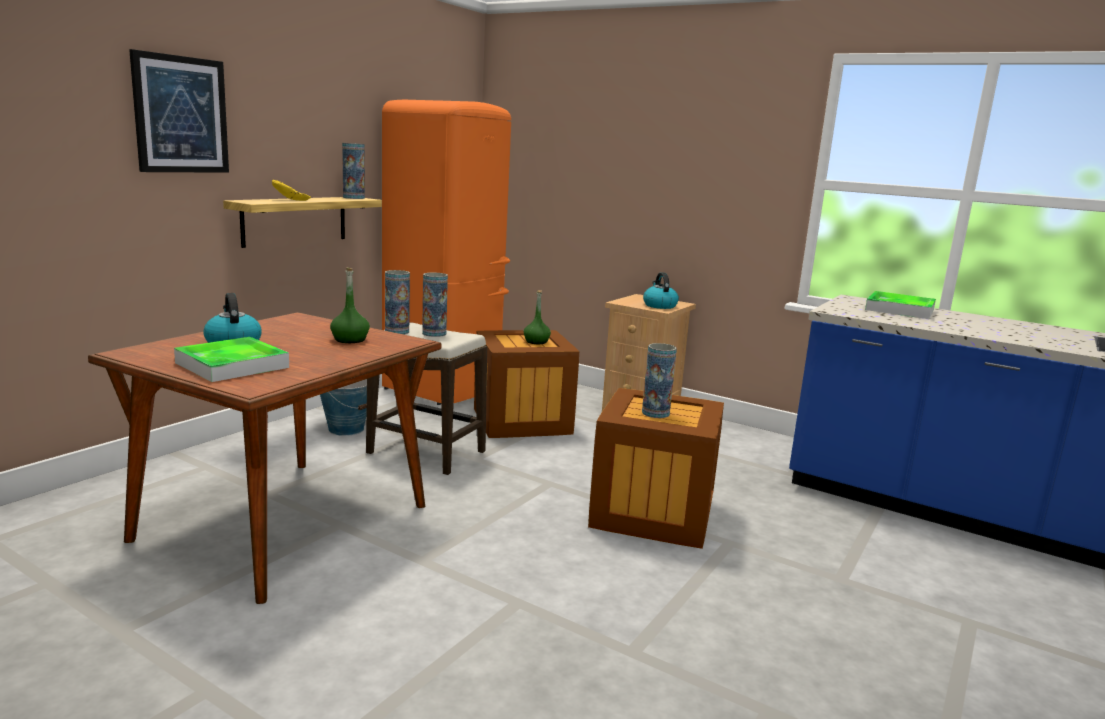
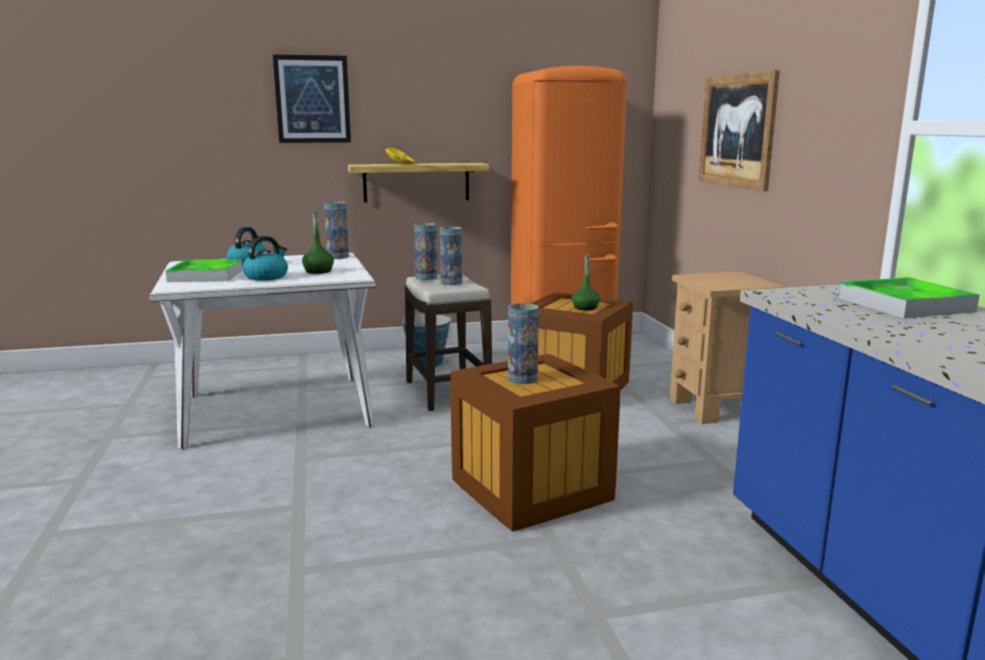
camera: 45 degrees right, 0 degrees up
(285, 522) = (277, 409): brown dining table -> white dining table
(353, 198) = (470, 163): vase -> vase (338, 257)
(618, 173) = (737, 131): none -> picture
(659, 305) = (726, 283): kettle -> kettle (266, 277)

